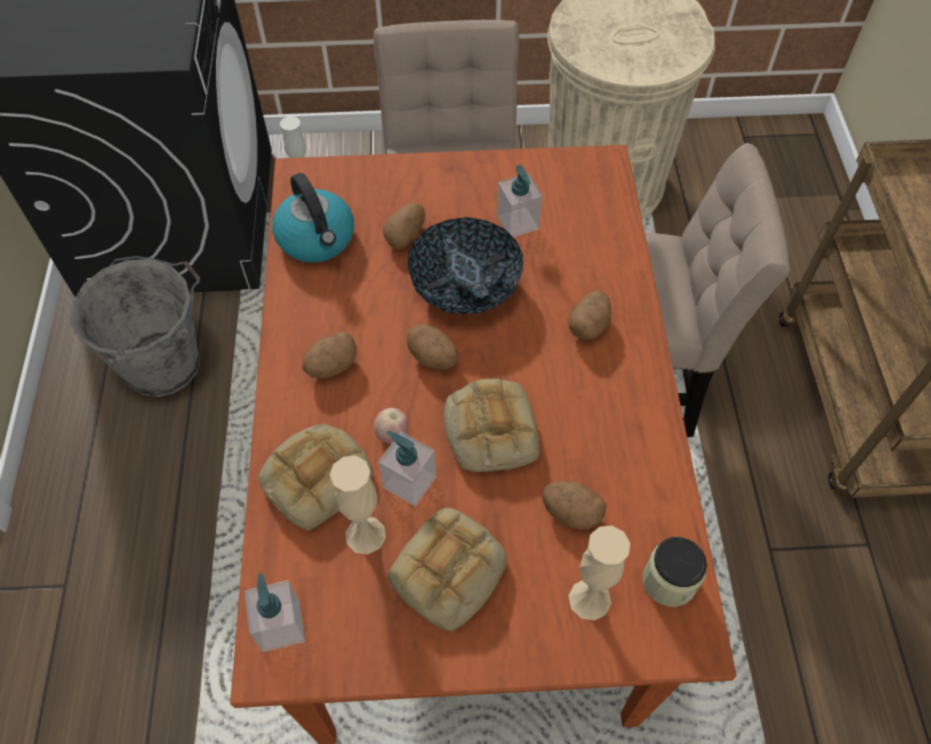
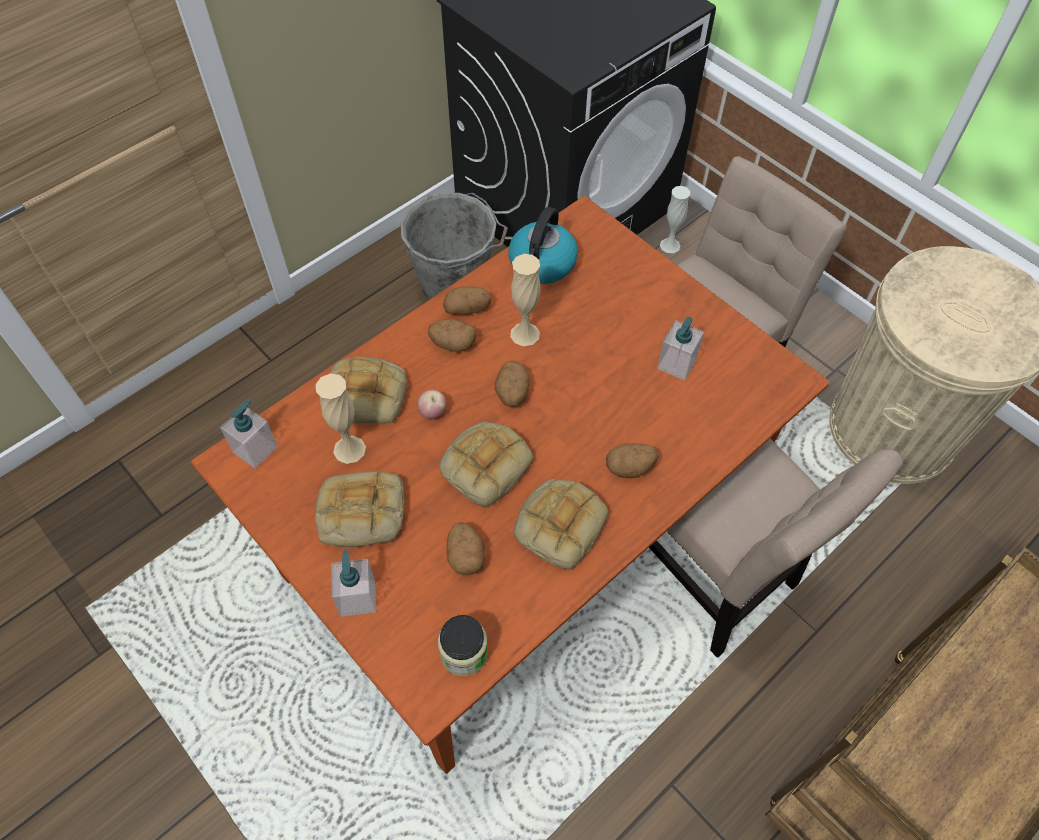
camera: 50 degrees right, 0 degrees up
(406, 235) = (596, 308): potato -> potato (467, 309)
(409, 482) = (407, 446): soap dispenser -> soap dispenser (357, 597)
(465, 286) = (588, 371): bowl -> none
(589, 599) = (409, 610): beige vase -> beige vase (525, 334)
(600, 415) = (559, 524): none -> bread

